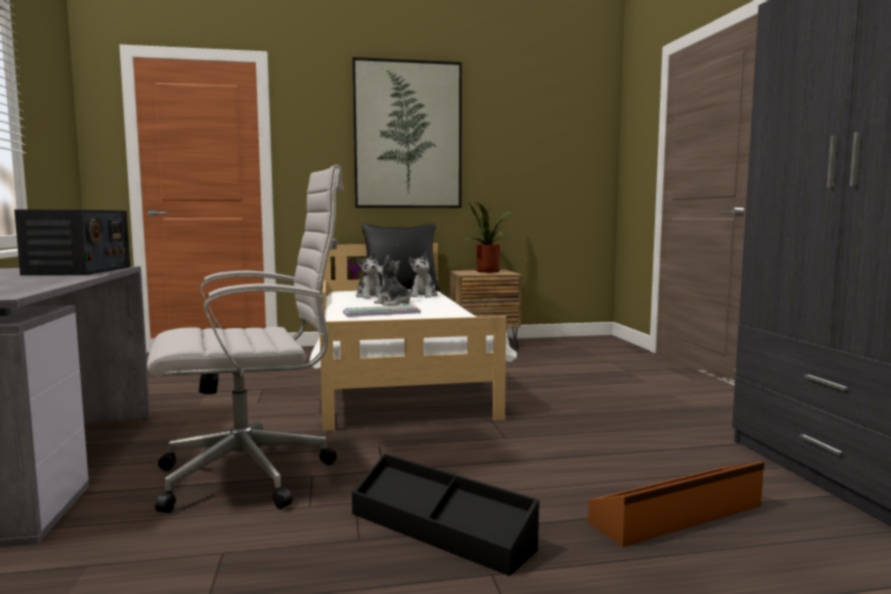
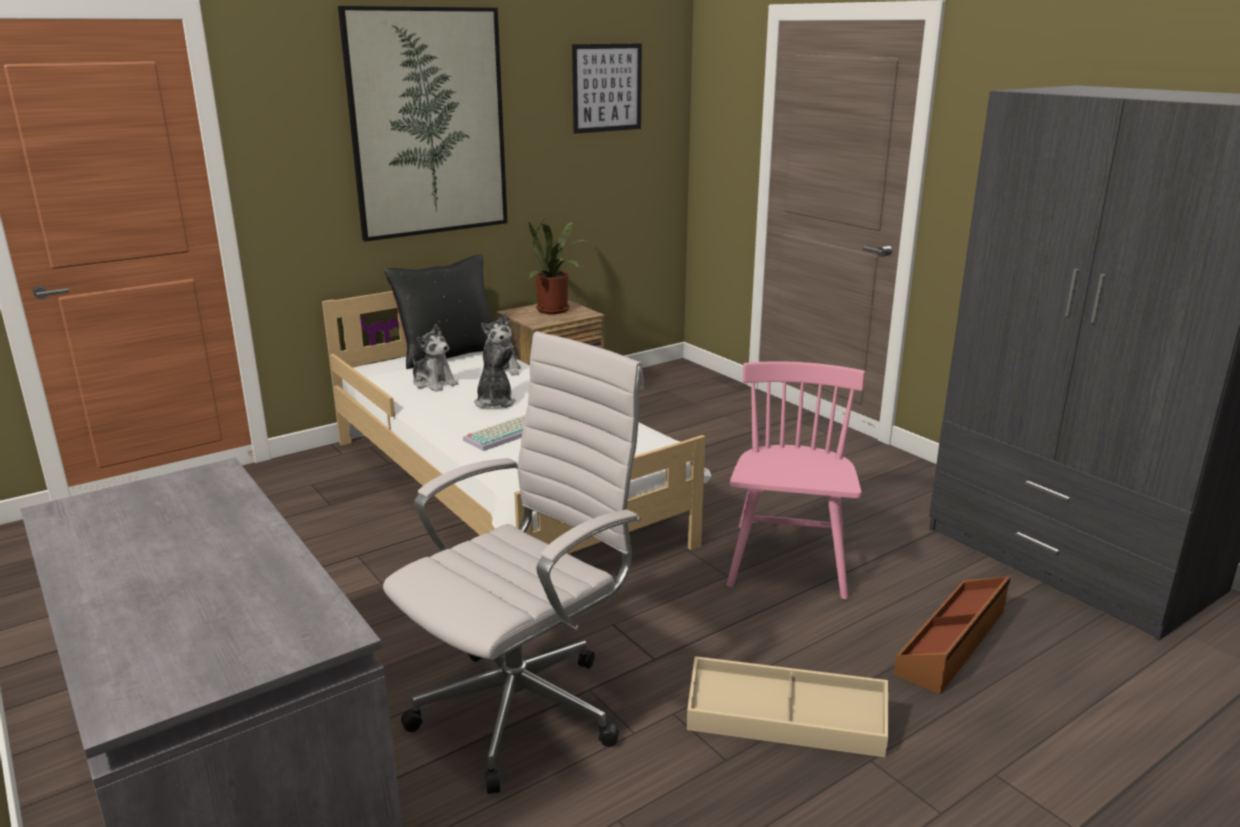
camera: 25 degrees left, 15 degrees up
(79, 271) = (196, 501): radio -> none
(393, 304) = (494, 402): plush toy -> plush toy turned 75 degrees clockwise
(441, 530) = (785, 723): black storage box -> beige storage box
(547, 121) = (607, 88): none -> picture
(570, 438) = (789, 561): none -> pink chair

